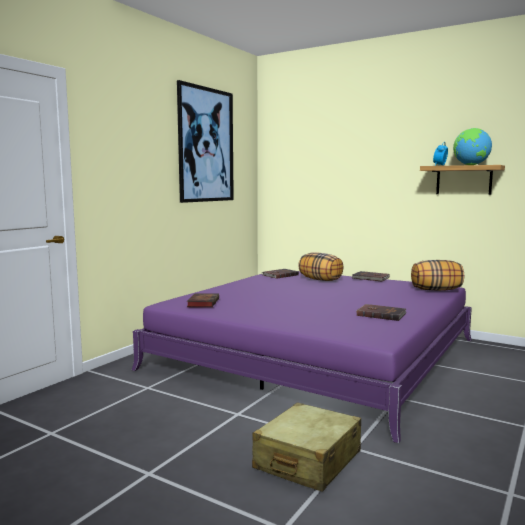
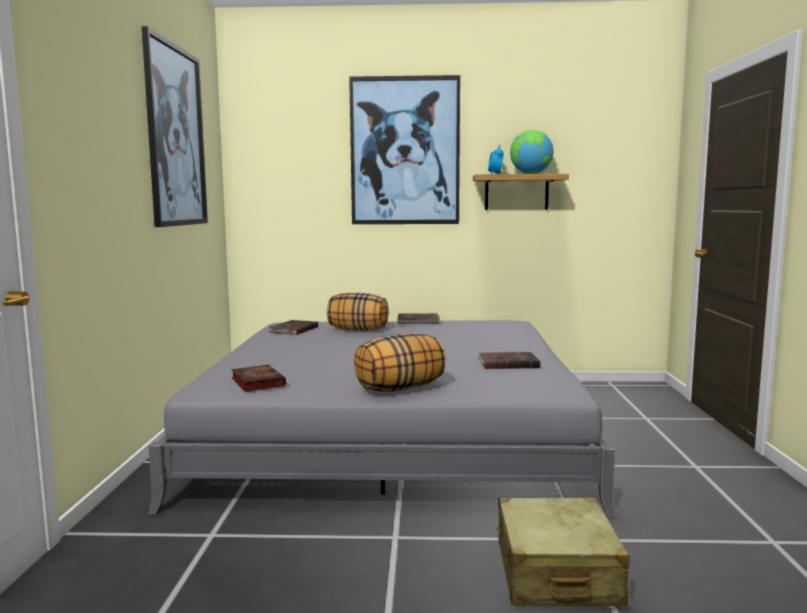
camera: 30 degrees left, 0 degrees up
(315, 354) = (391, 431): purple bed -> grey bed
(375, 148) = (405, 151): none -> picture
(436, 290) = (512, 327): pillow -> pillow (400, 389)

